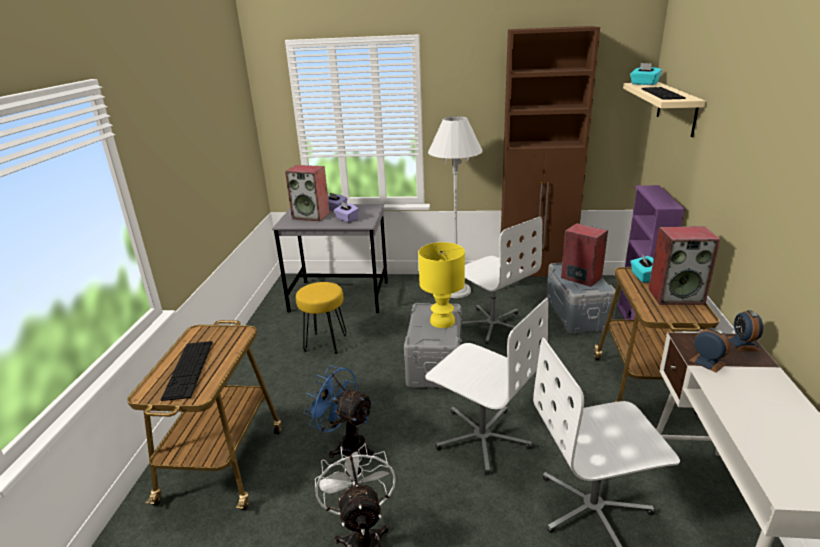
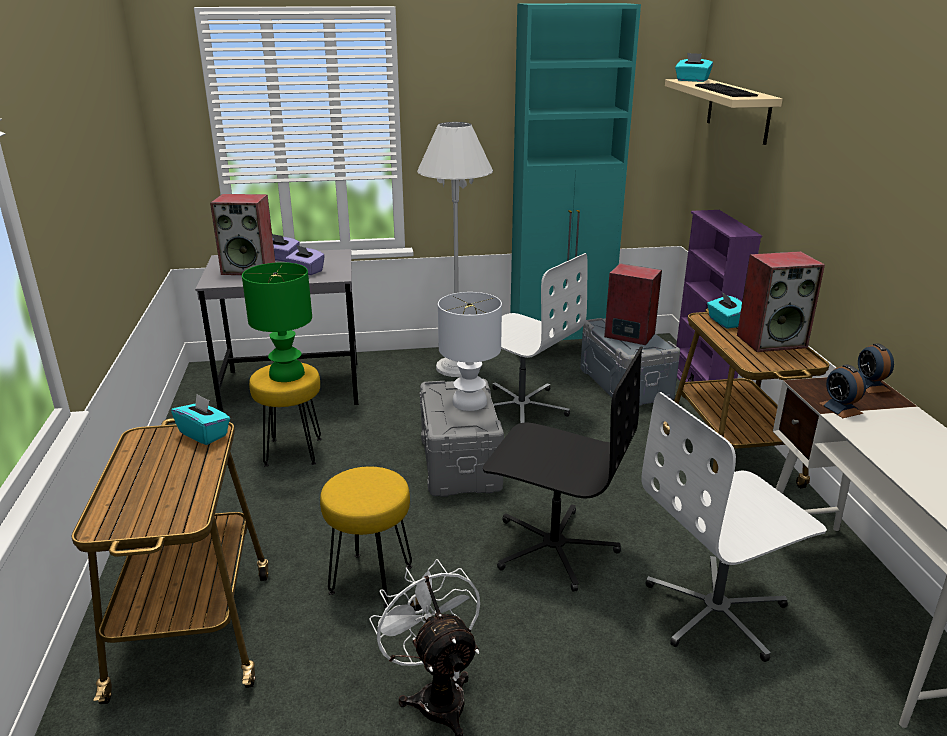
camera: 15 degrees left, 0 degrees up
(188, 369) = (153, 487): keyboard -> none
(235, 334) = (204, 434): none -> turquoise tissue box
(320, 291) = (287, 374): none -> green table lamp
(346, 444) = (371, 580): blue fan -> yellow stool
(443, 321) = (470, 402): yellow table lamp -> white table lamp
(482, 437) = (553, 547): white office chair -> black office chair
(535, 283) = (560, 350): brown cabinet -> turquoise cabinet
(707, 362) = (840, 408): alarm clock -> alarm clock turned 150 degrees counterclockwise

